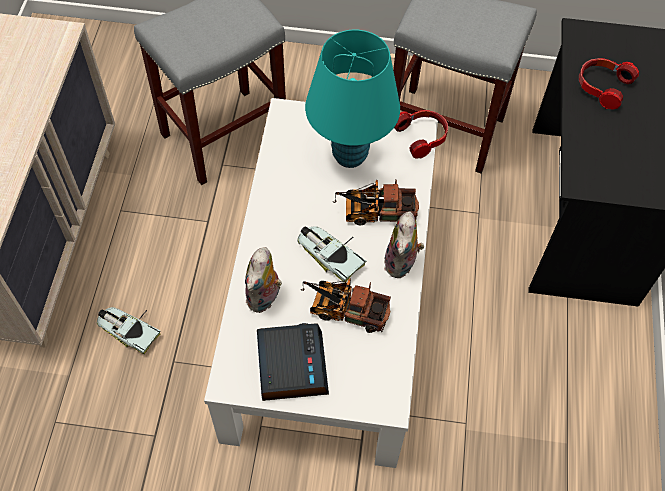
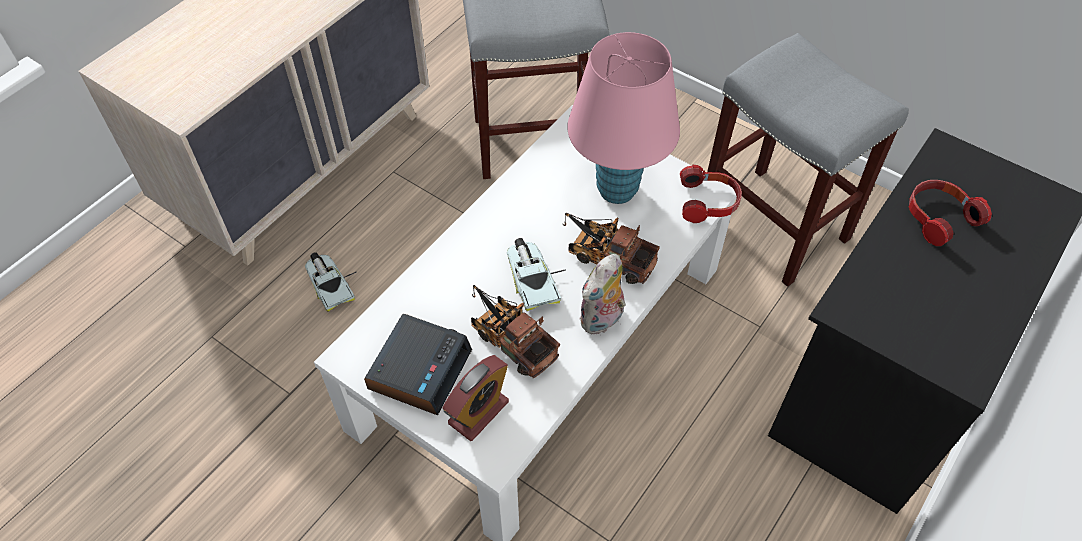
camera: 30 degrees right, 5 degrees down
(264, 298) = (437, 291): plush toy -> none
(349, 155) = (616, 190): turquoise table lamp -> pink table lamp
(356, 377) = (478, 412): none -> alarm clock

